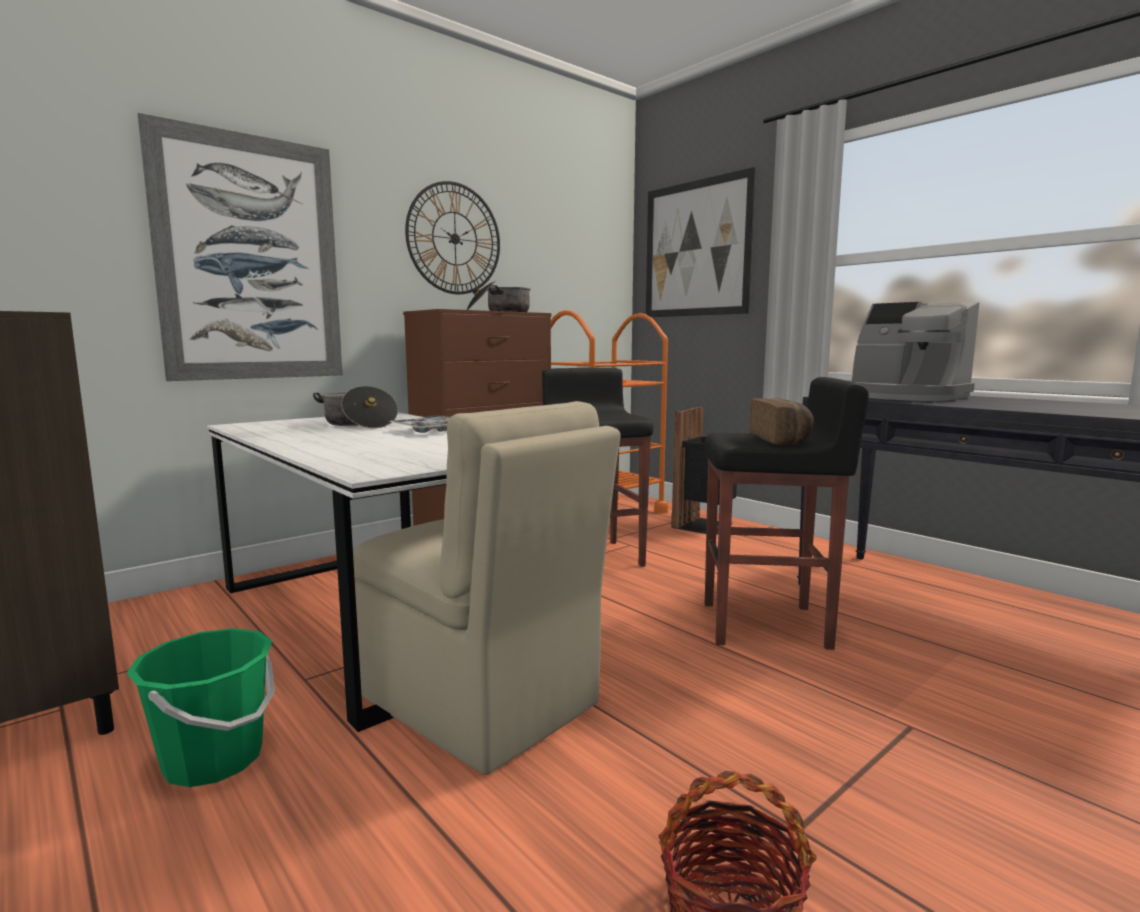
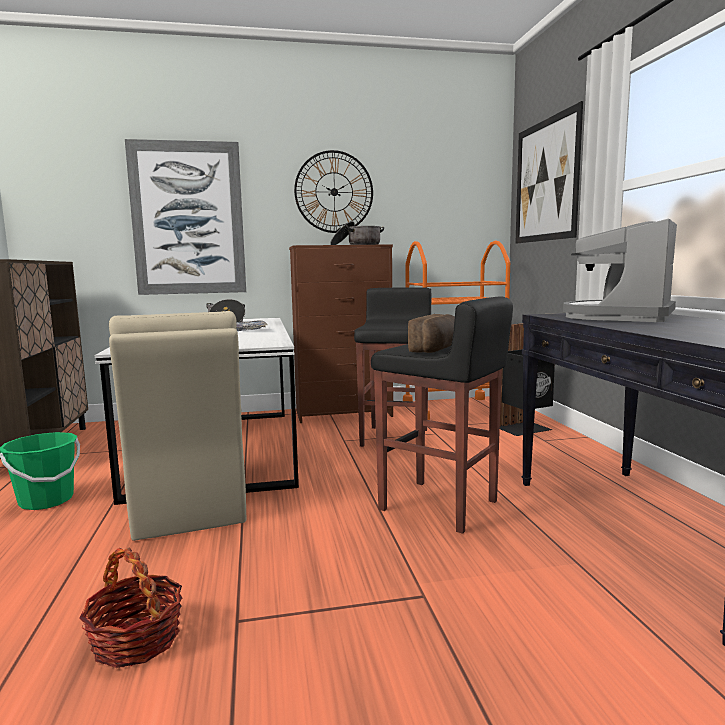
camera: 30 degrees right, 0 degrees up
(903, 396) = (619, 317): coffee machine -> coffee machine turned 45 degrees clockwise

